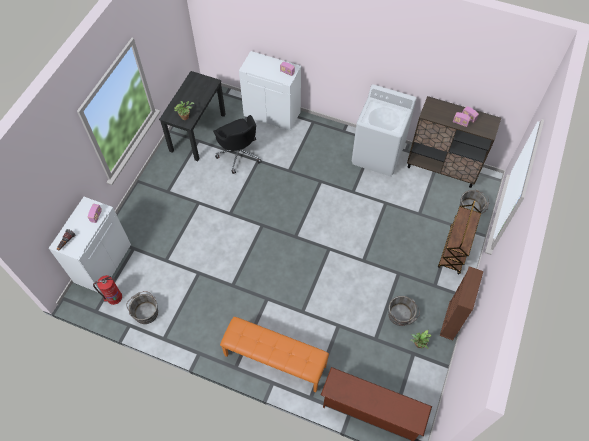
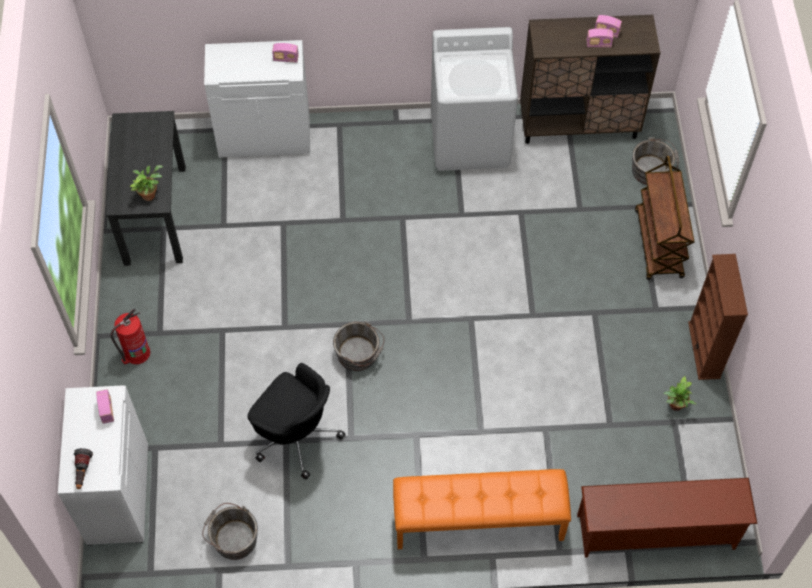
camera: 25 degrees left, 0 degrees up
(114, 297) = (168, 538): fire extinguisher -> fire extinguisher (136, 353)
(239, 153) = (245, 223): black office chair -> black office chair (295, 435)
(401, 315) = (630, 374): grey bucket -> grey bucket (359, 354)

